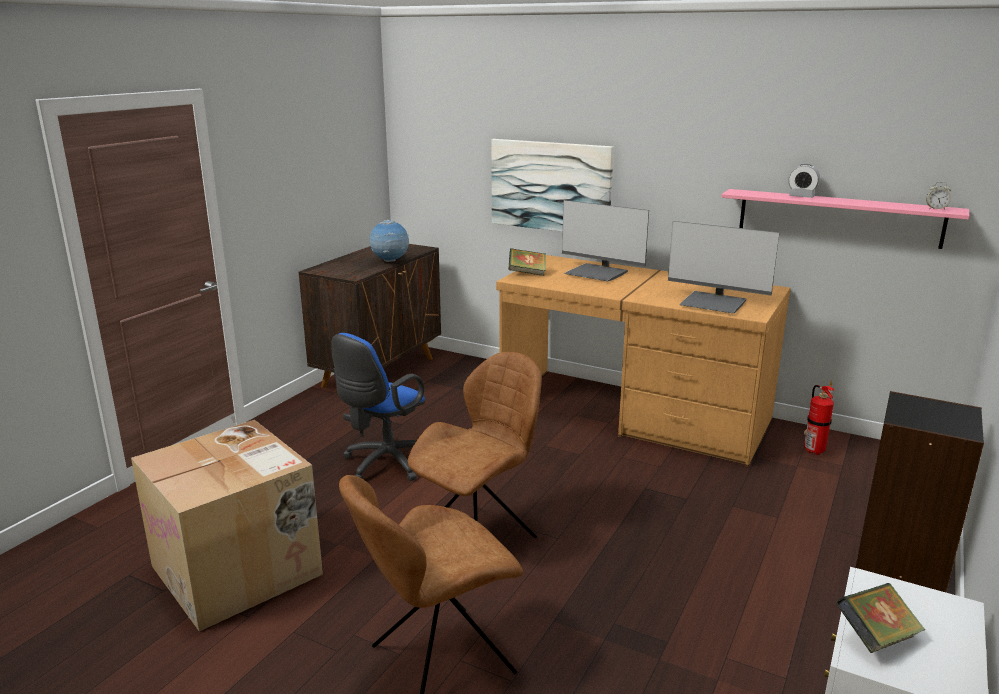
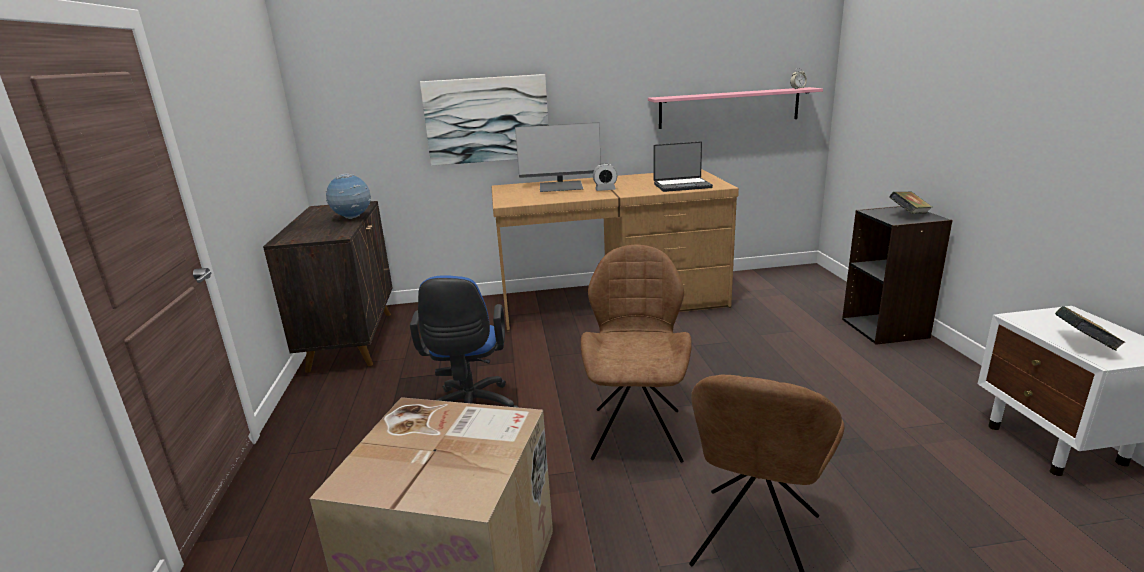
camera: 35 degrees left, 0 degrees up
(527, 273) = (507, 198): book -> book (909, 215)
(713, 303) = (682, 186): monitor -> laptop
(801, 196) = (707, 94): alarm clock -> alarm clock (605, 189)
(812, 450) = (748, 285): fire extinguisher -> none

